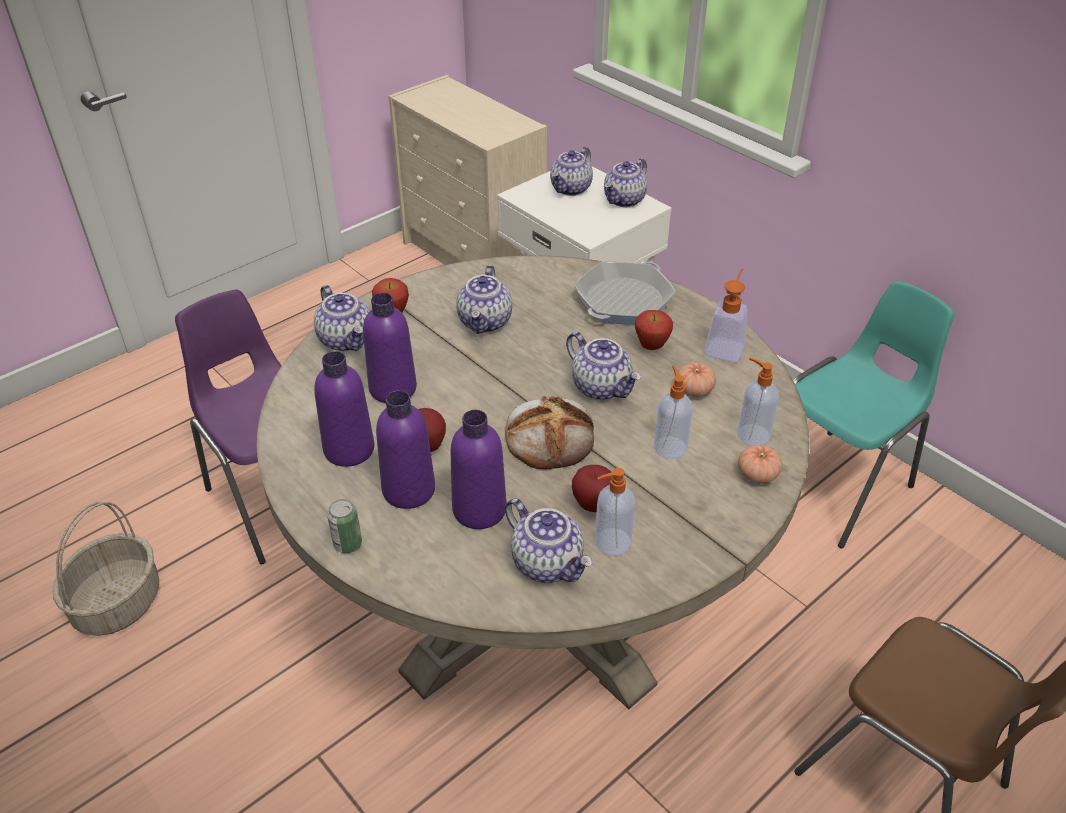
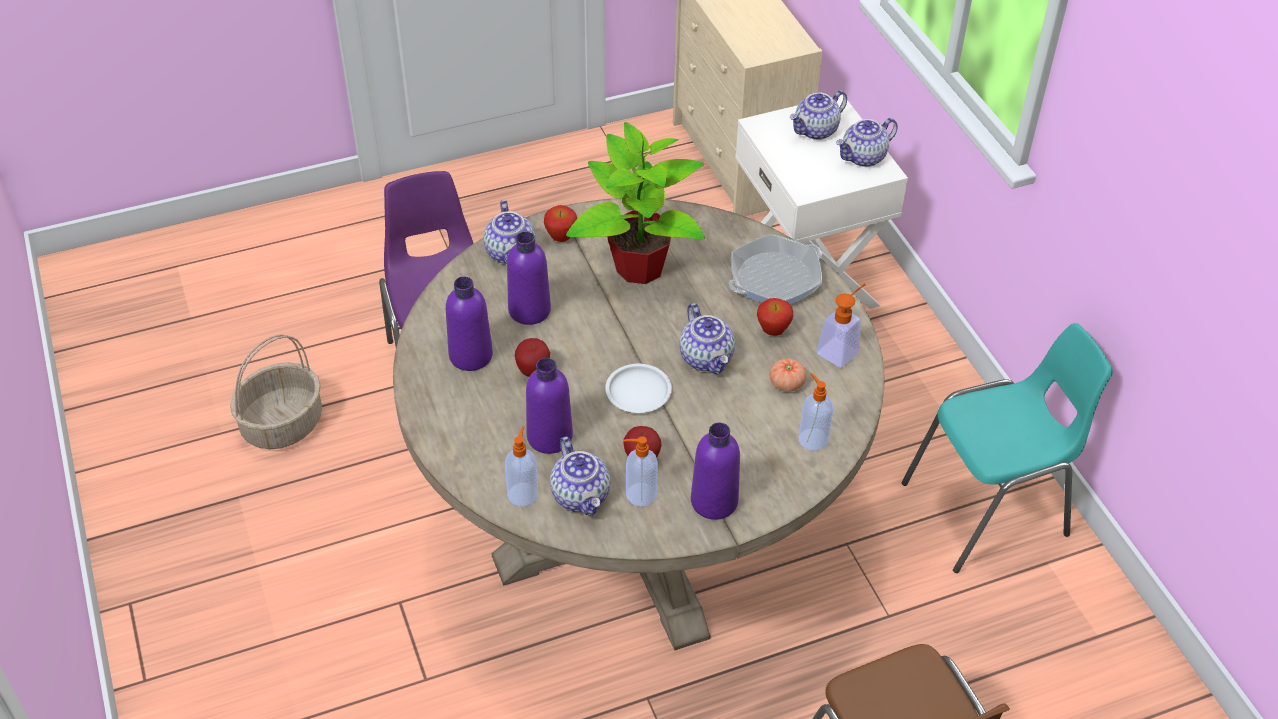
camera: 20 degrees right, 5 degrees up
(347, 544) = (437, 434): can -> none
(409, 490) = (502, 404): purple bottle -> purple bottle (714, 501)
(485, 322) = (638, 267): teapot -> potted plant
(550, 437) = (638, 391): bread -> white plate
(669, 447) = (734, 429): soap dispenser -> soap dispenser (523, 493)
(757, 475) = (794, 475): tomato -> none

